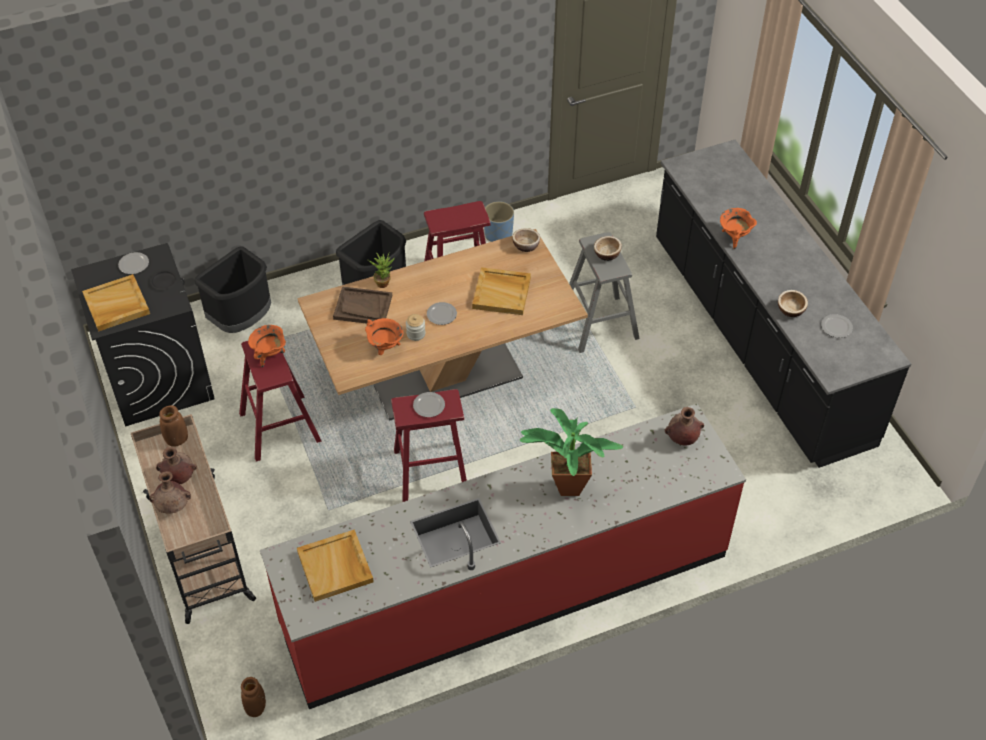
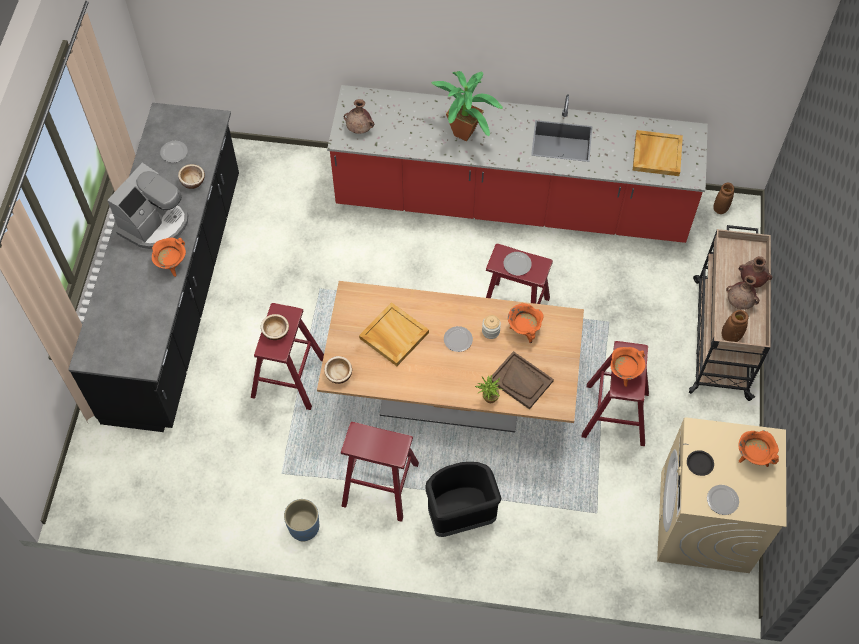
camera: 150 degrees left, 10 degrees up
(116, 305) = (753, 457): beige tray -> orange cooking pot
(158, 377) = (704, 522): black washing machine -> beige washing machine
(242, 320) = (602, 550): black trash can -> none
(599, 324) = (288, 377): grey stool -> red stool
(784, 261) = (155, 223): none -> coffee machine

